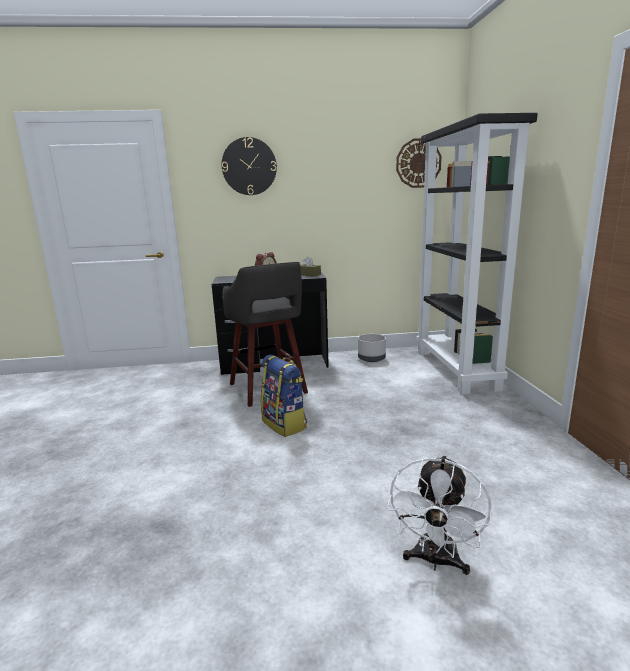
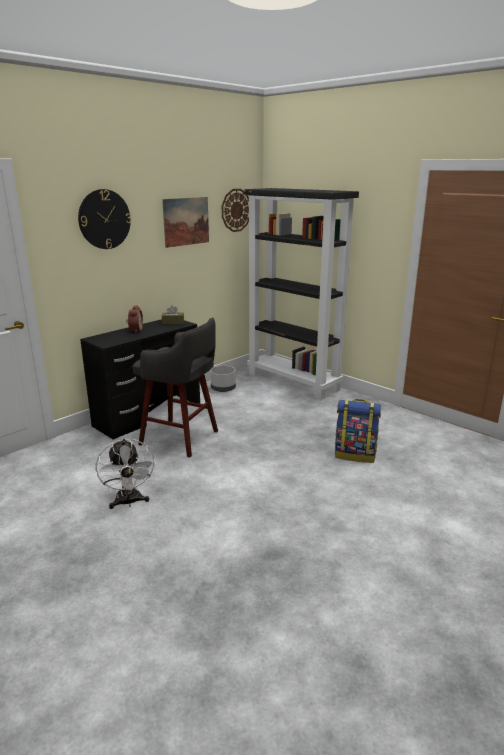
camera: 40 degrees left, 5 degrees up
(285, 424) = (240, 460): backpack -> backpack (355, 454)
(347, 173) = (186, 221): none -> picture
(436, 561) = (428, 497): white fan -> white fan (129, 502)

